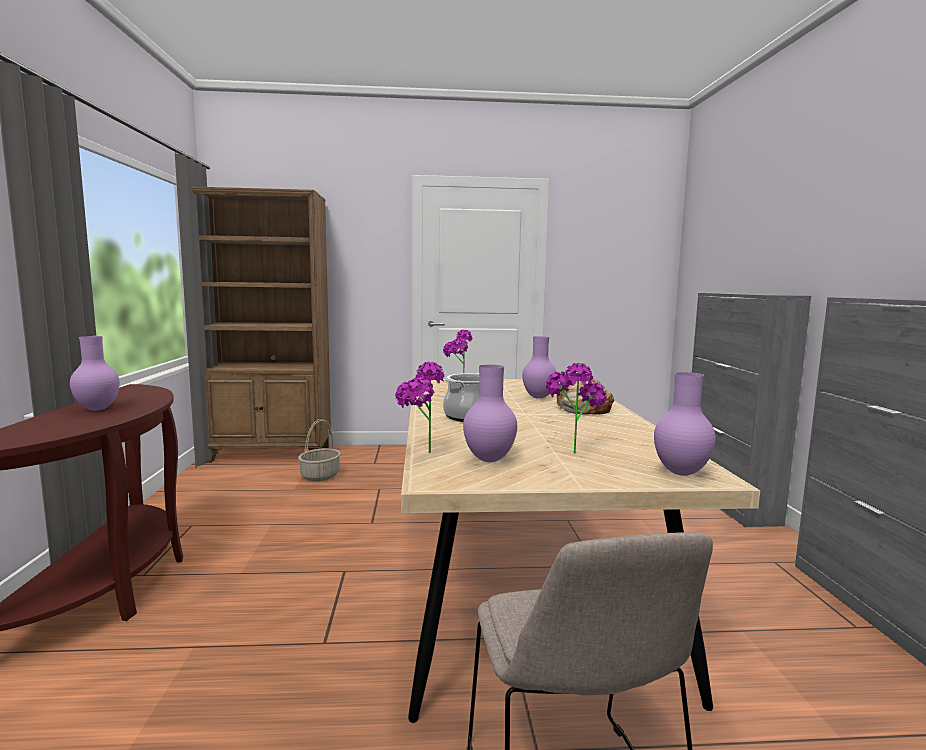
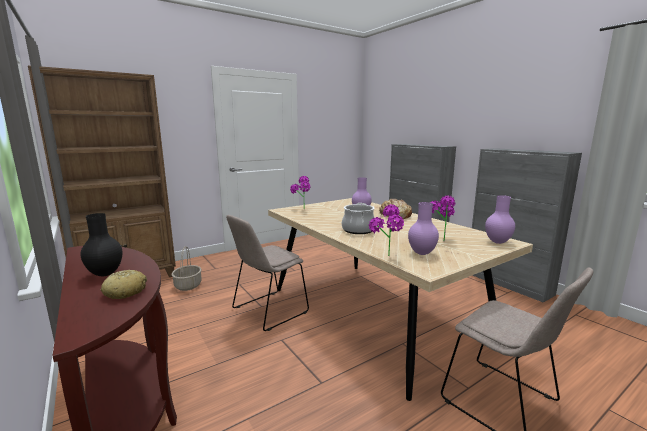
camera: 30 degrees left, 5 degrees up
(72, 425) = (125, 292): none -> bread
(98, 409) = (106, 274): purple vase -> black vase
(372, 531) = (268, 311): none -> beige chair

